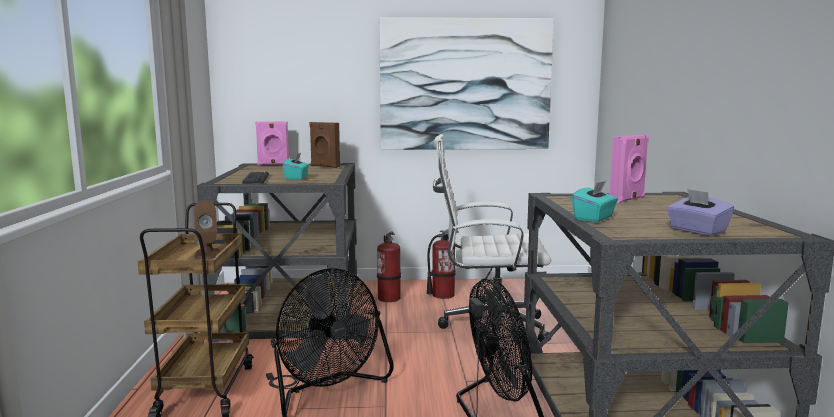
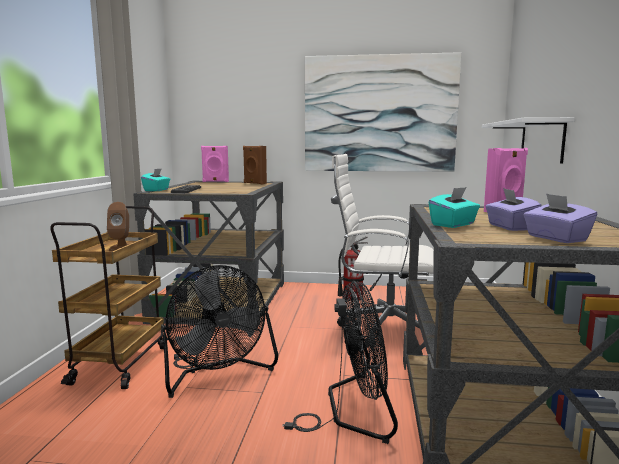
camera: 10 degrees right, 0 degrees up
(296, 178) = (220, 190): turquoise tissue box -> turquoise tissue box (157, 190)
(389, 298) = (305, 297): fire extinguisher -> none
(647, 219) = (510, 227): none -> purple tissue box
(648, 121) = (541, 141): none -> white shelf

